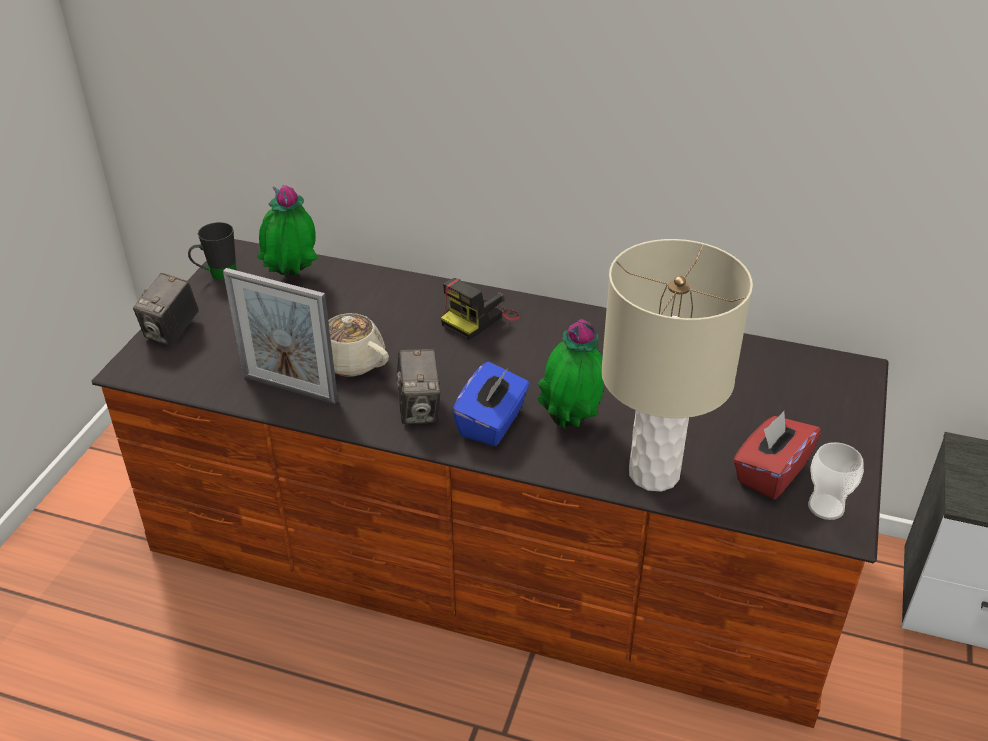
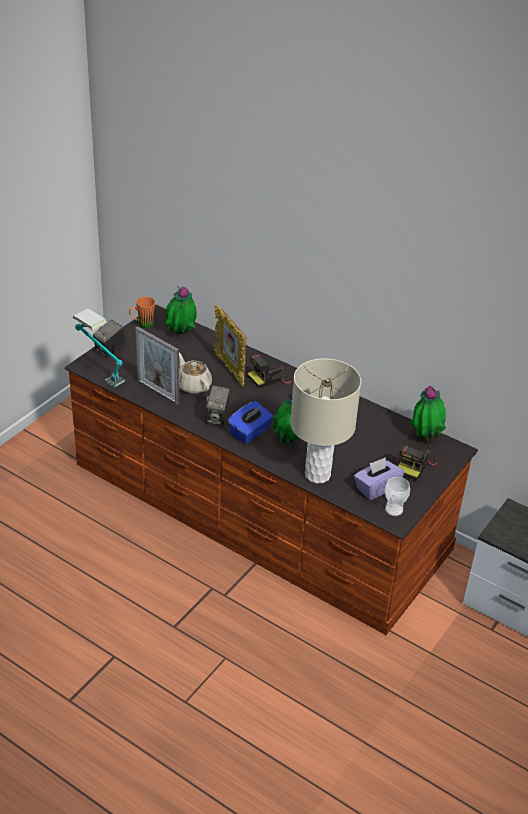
camera: 15 degrees right, 0 degrees up
(164, 375) = (99, 372): none -> table lamp
(217, 275) = (142, 324): black mug -> orange mug
(404, 318) = (230, 369): none -> picture frame
(770, 472) = (376, 488): red tissue box -> purple tissue box
(795, 360) = (425, 438): none -> potted plant
(808, 414) = (414, 466): none -> camera

